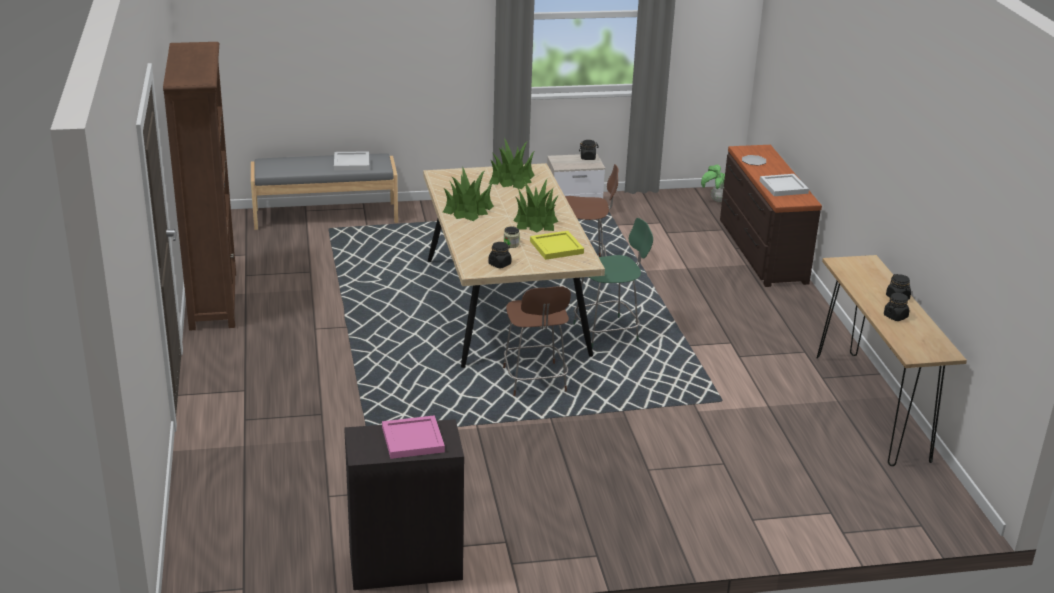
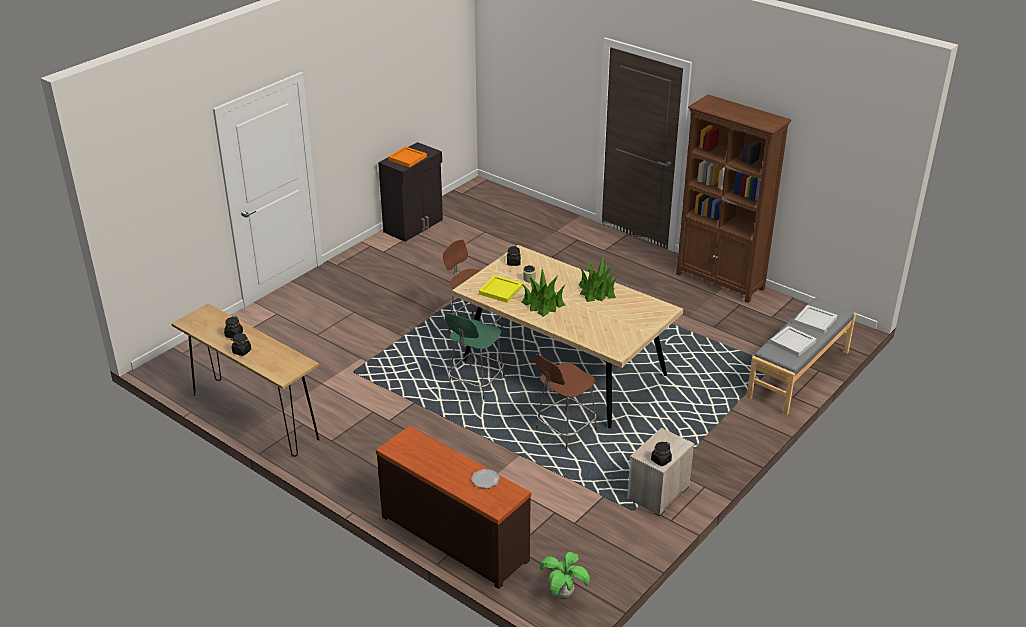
camera: 140 degrees right, 5 degrees up
(414, 440) = (406, 158): pink tray -> orange tray
(511, 179) = (617, 332): potted plant -> none
(784, 187) = (426, 456): white tray -> white tray (815, 321)

